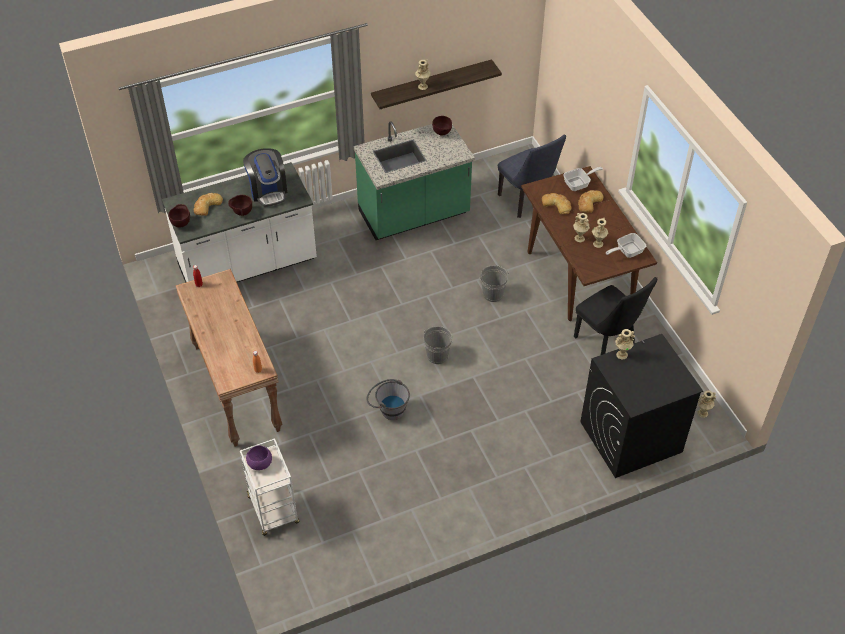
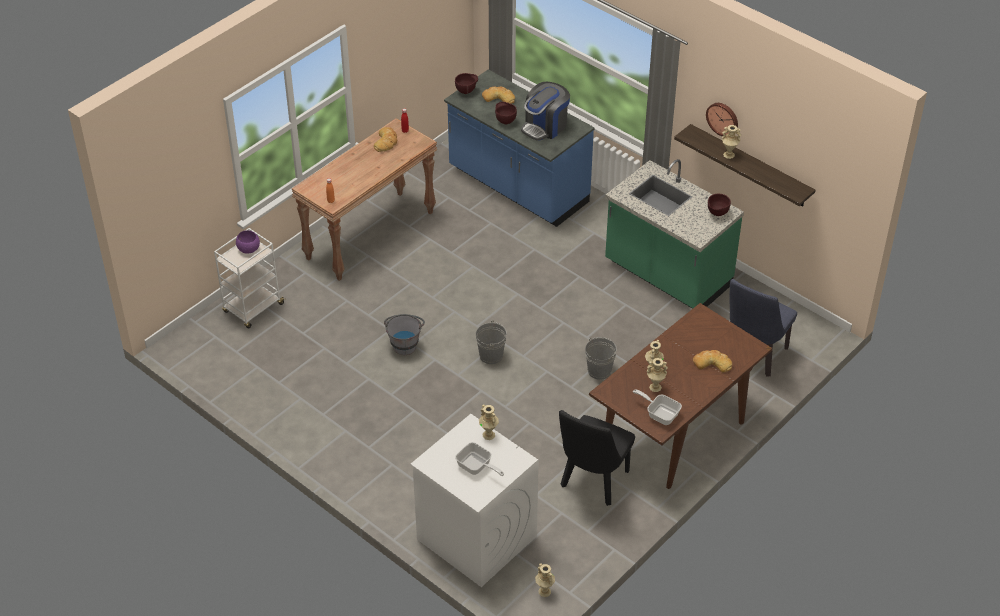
camera: 65 degrees right, 5 degrees down
(247, 265) = (517, 187): white counter -> blue counter
(401, 65) = (723, 118): none -> wall clock
(557, 204) = (690, 338): bread -> bread (386, 142)
(579, 184) = (736, 347): frying pan -> frying pan (476, 467)
(630, 437) = (475, 537): black washing machine -> white washing machine

